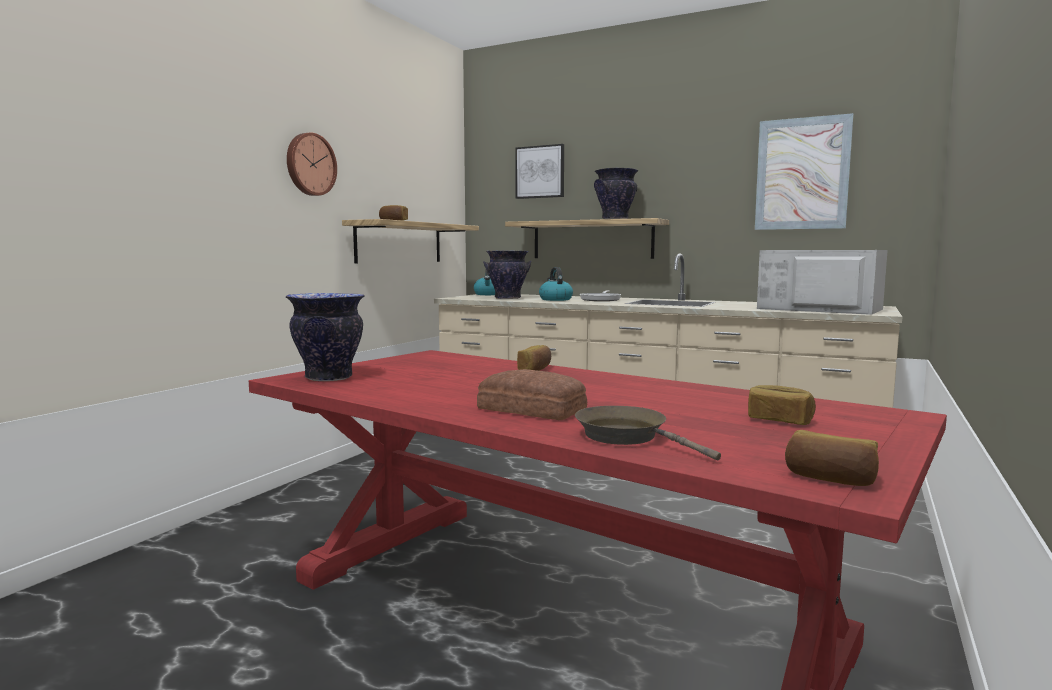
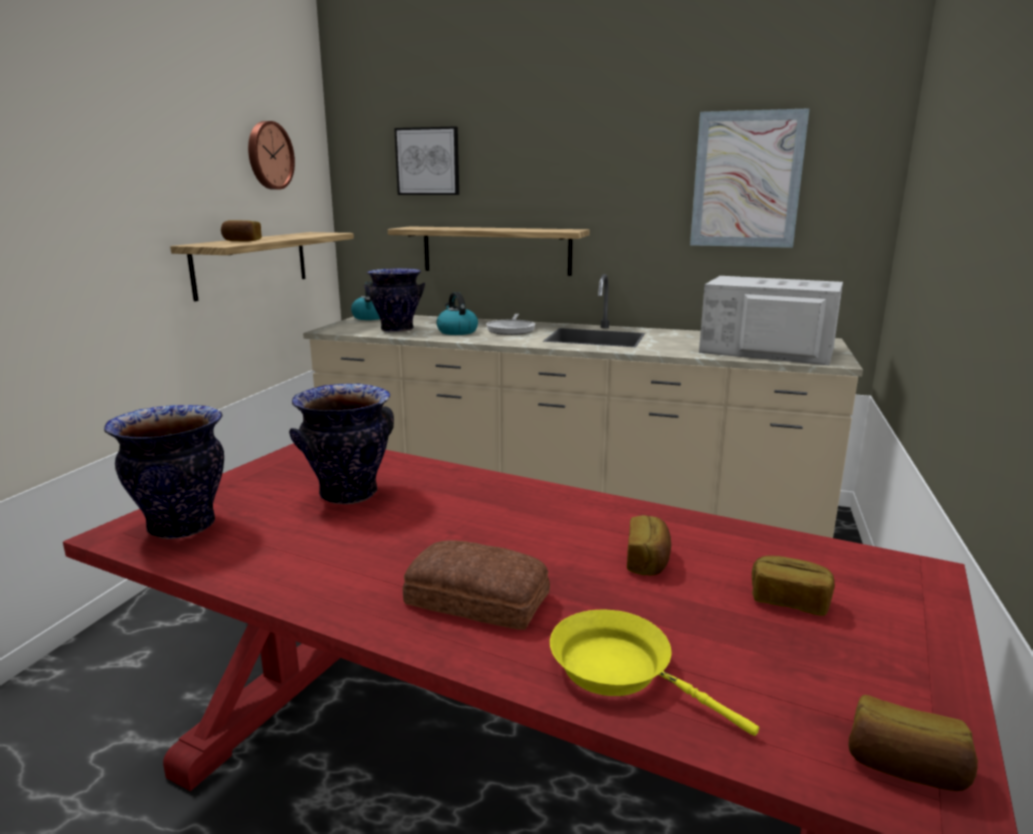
camera: 10 degrees left, 10 degrees up
(310, 164) = (114, 174): wall clock -> wall clock (268, 155)
(535, 369) = (458, 482): bread -> bread (648, 561)
(615, 219) = (526, 229): vase -> vase (349, 494)
(627, 437) = (620, 670): brown frying pan -> yellow frying pan

